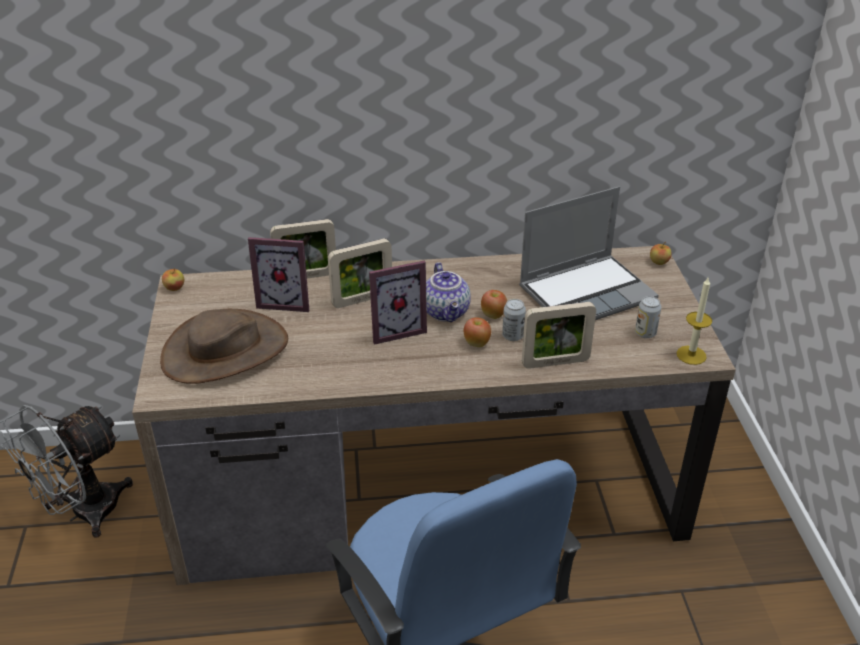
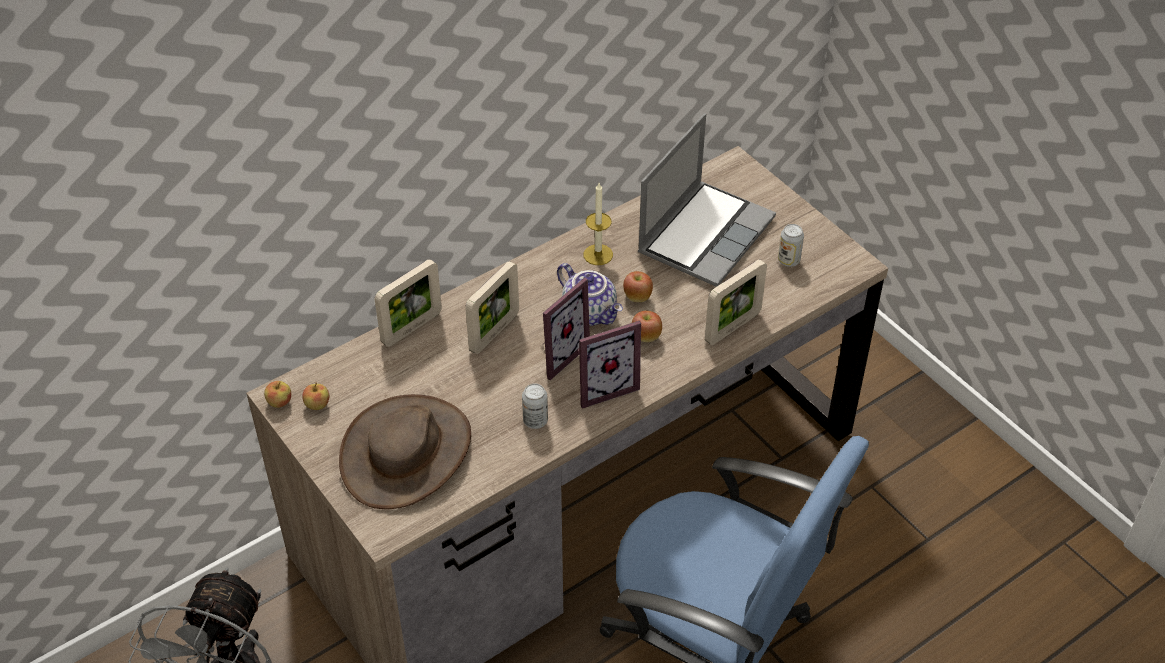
camera: 30 degrees left, 10 degrees up
(286, 301) = (416, 367): picture frame -> picture frame (603, 386)
(512, 336) = (673, 314): can -> can (535, 421)
(659, 262) = (746, 170): apple -> apple (317, 405)
(691, 355) = (843, 268): candle -> candle (598, 254)

